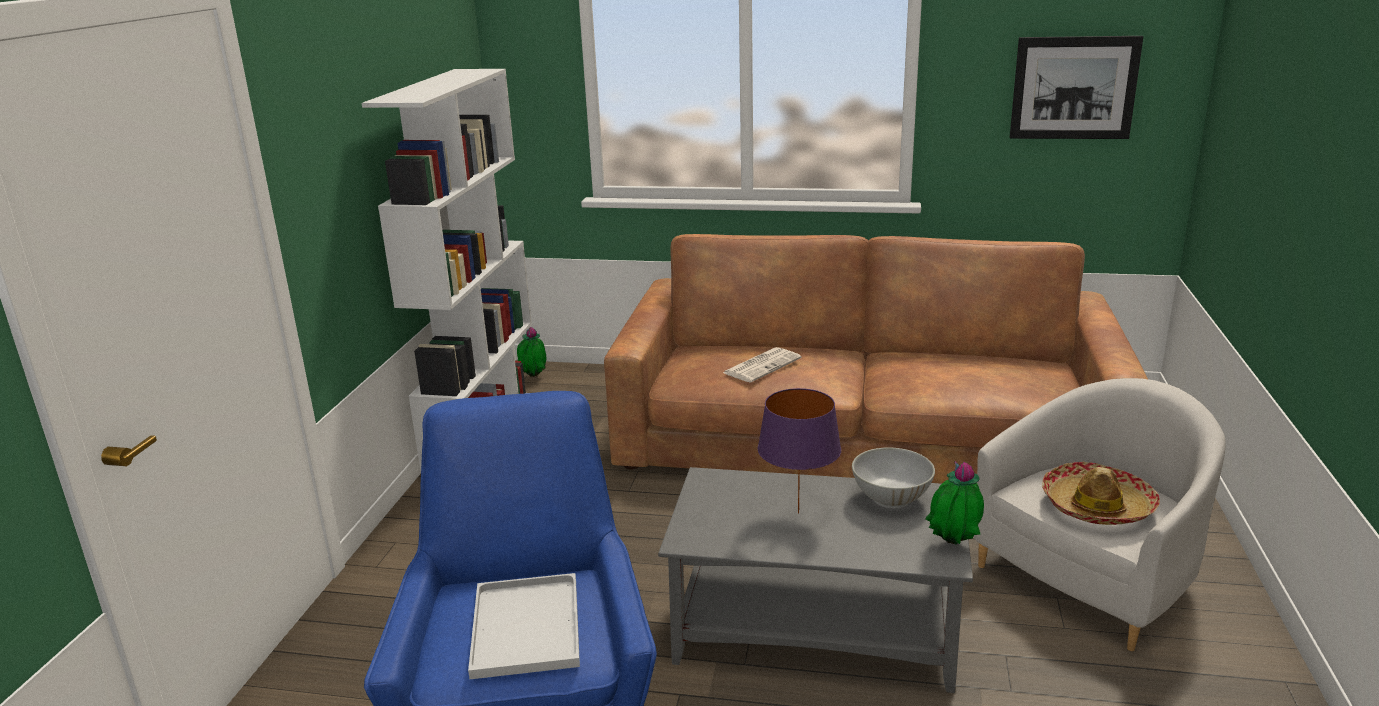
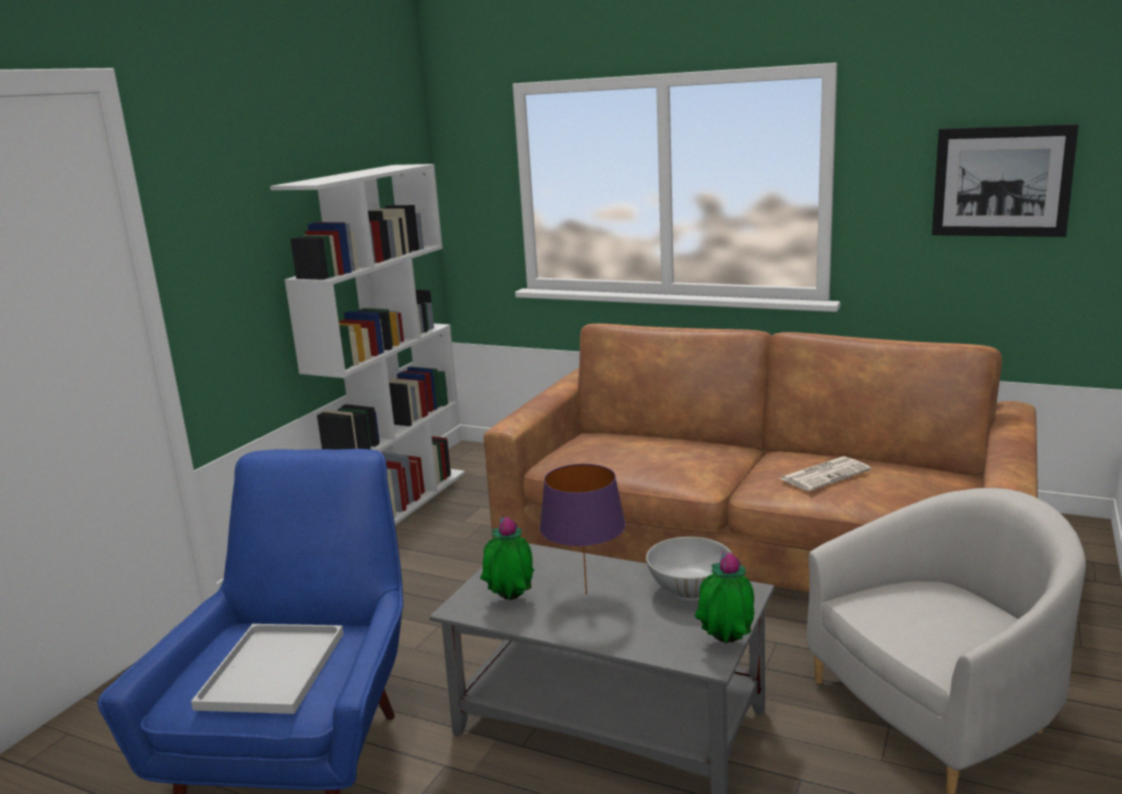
camera: 15 degrees right, 5 degrees down
(533, 377) = (468, 456): potted plant -> potted plant (510, 602)
(762, 365) = (641, 453): newspaper -> newspaper (825, 474)
(1097, 506) = (934, 627): hat -> none

